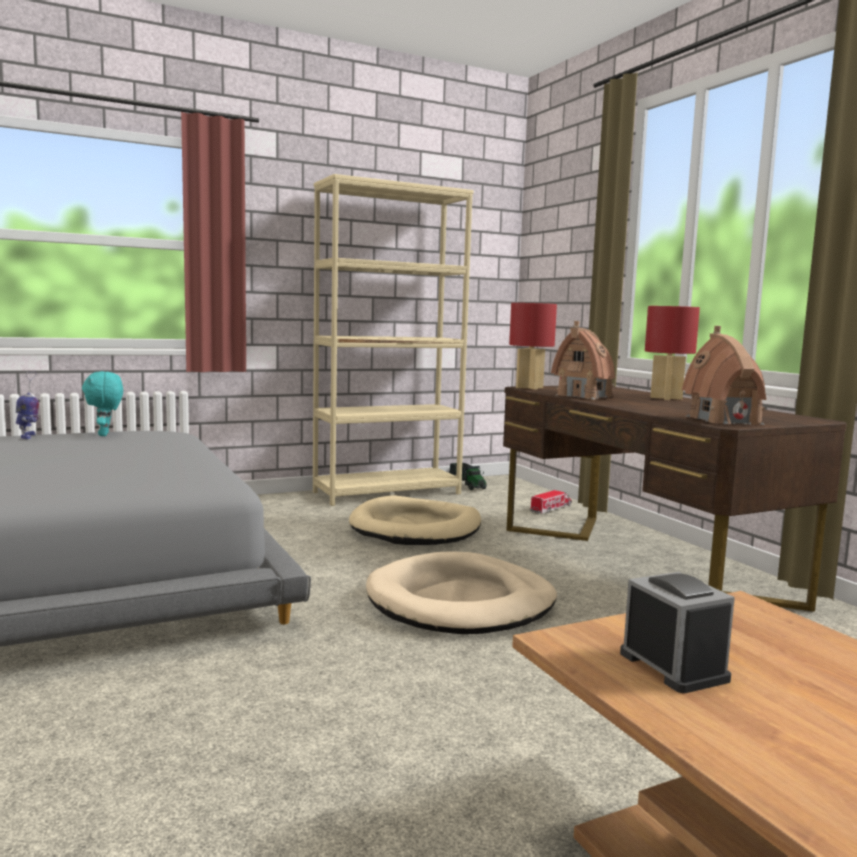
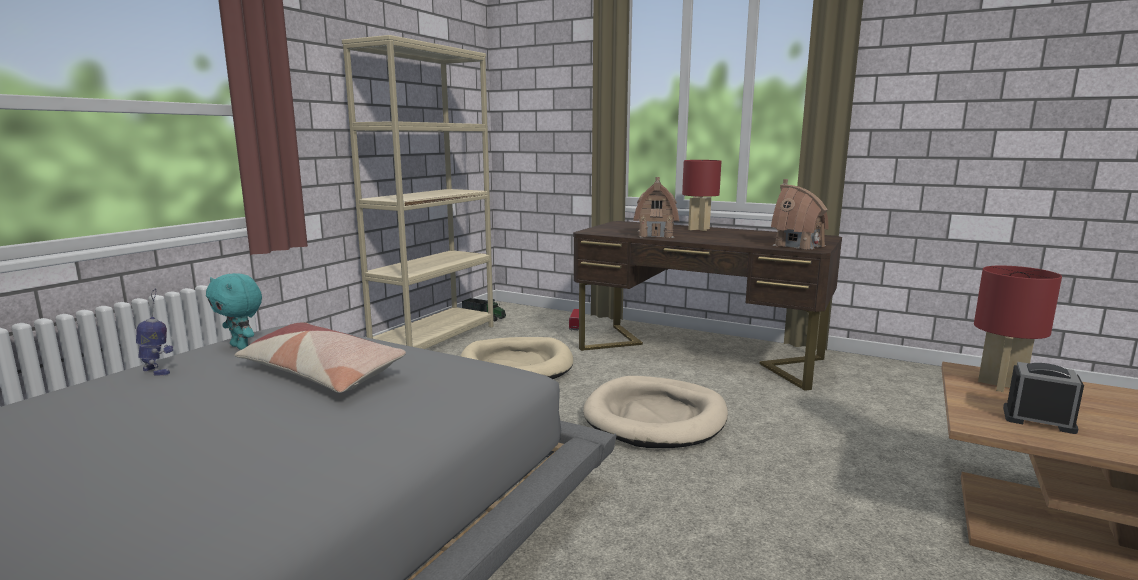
camera: 35 degrees left, 5 degrees up
(97, 455) = (321, 374): none -> pillow
(529, 388) = (592, 231): red table lamp -> red table lamp (1000, 385)

